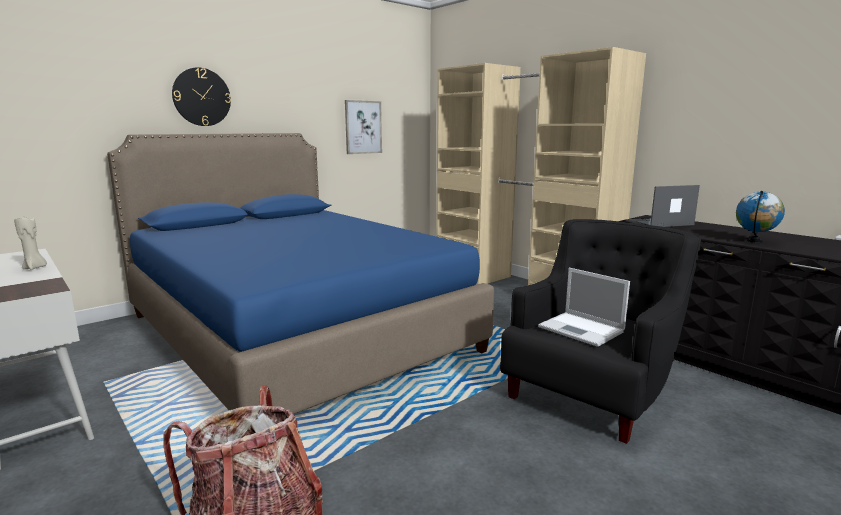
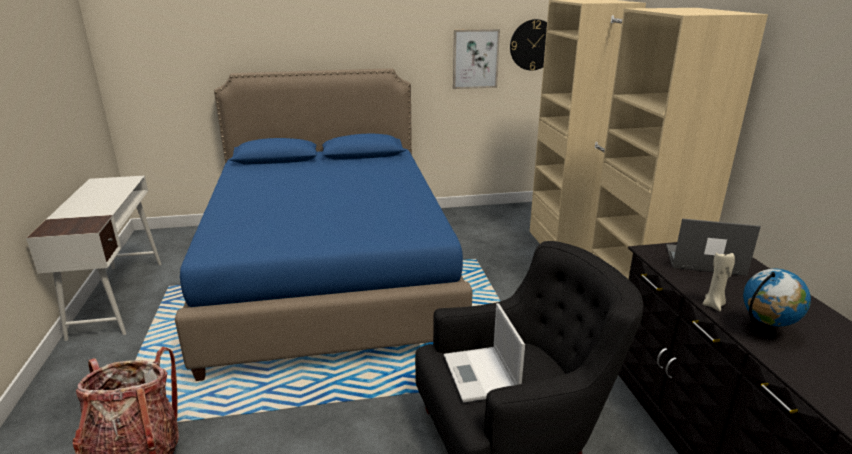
camera: 30 degrees right, 10 degrees up
(35, 268) = (111, 200): beige candle -> beige candle (713, 305)
(201, 97) = (298, 35): wall clock -> wall clock (533, 45)

